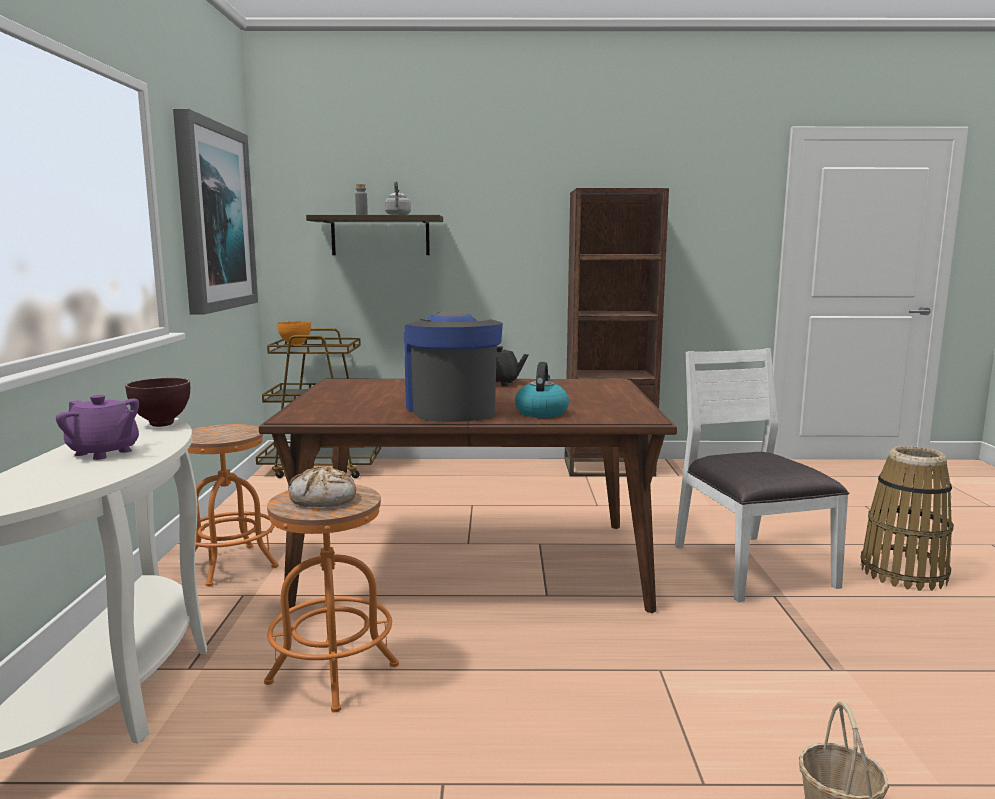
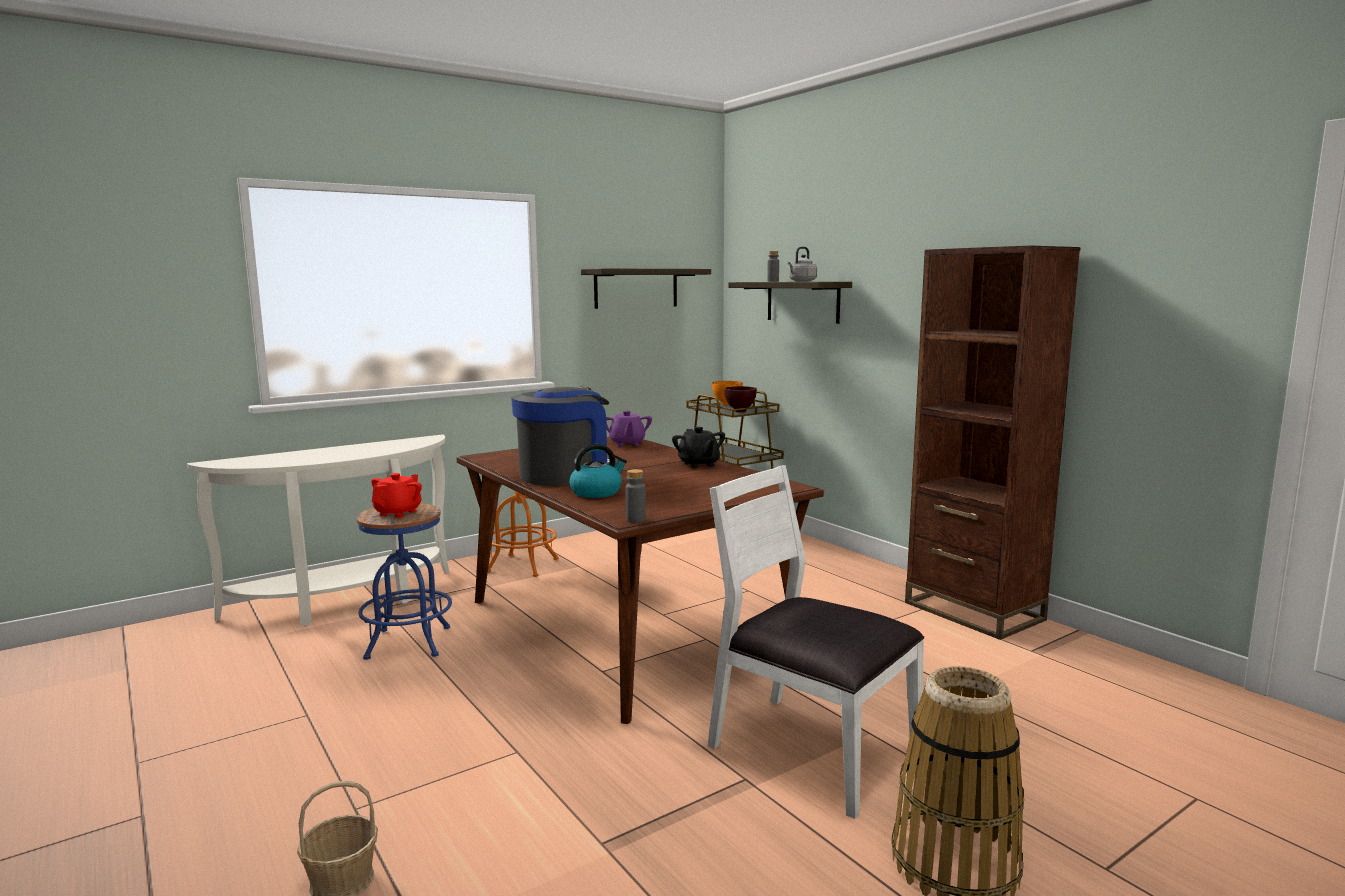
camera: 55 degrees right, 0 degrees up
(104, 452) = (342, 452): purple teapot -> purple teapot (627, 444)
(160, 425) = (415, 444): brown bowl -> brown bowl (739, 411)
(214, 217) = (636, 288): picture -> shelf
(323, 499) = (398, 512): bread -> red teapot
(333, 674) = (408, 643): orange stool -> blue stool
(653, 417) = (635, 520): none -> grey bottle
(748, 565) = (810, 749): white chair -> white chair turned 90 degrees counterclockwise

